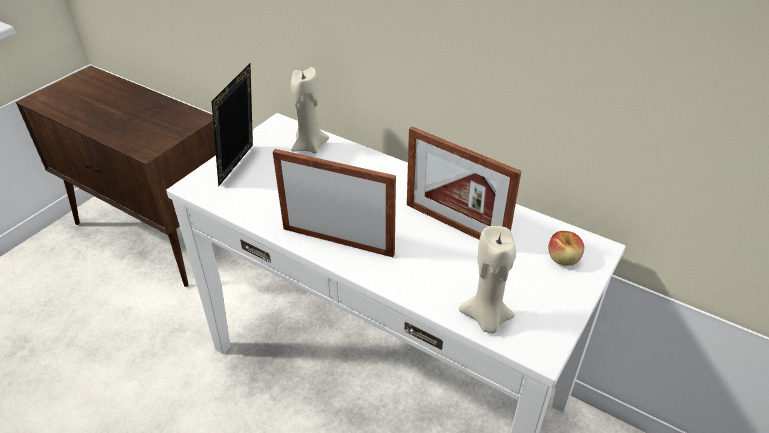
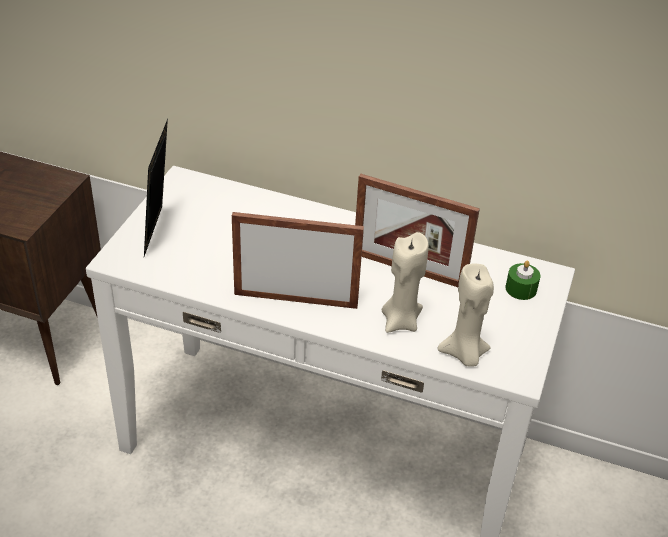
camera: 15 degrees left, 0 degrees up
(309, 146) = (226, 201): beige candle -> beige candle (400, 321)
(563, 259) = (521, 289): apple -> green candle

